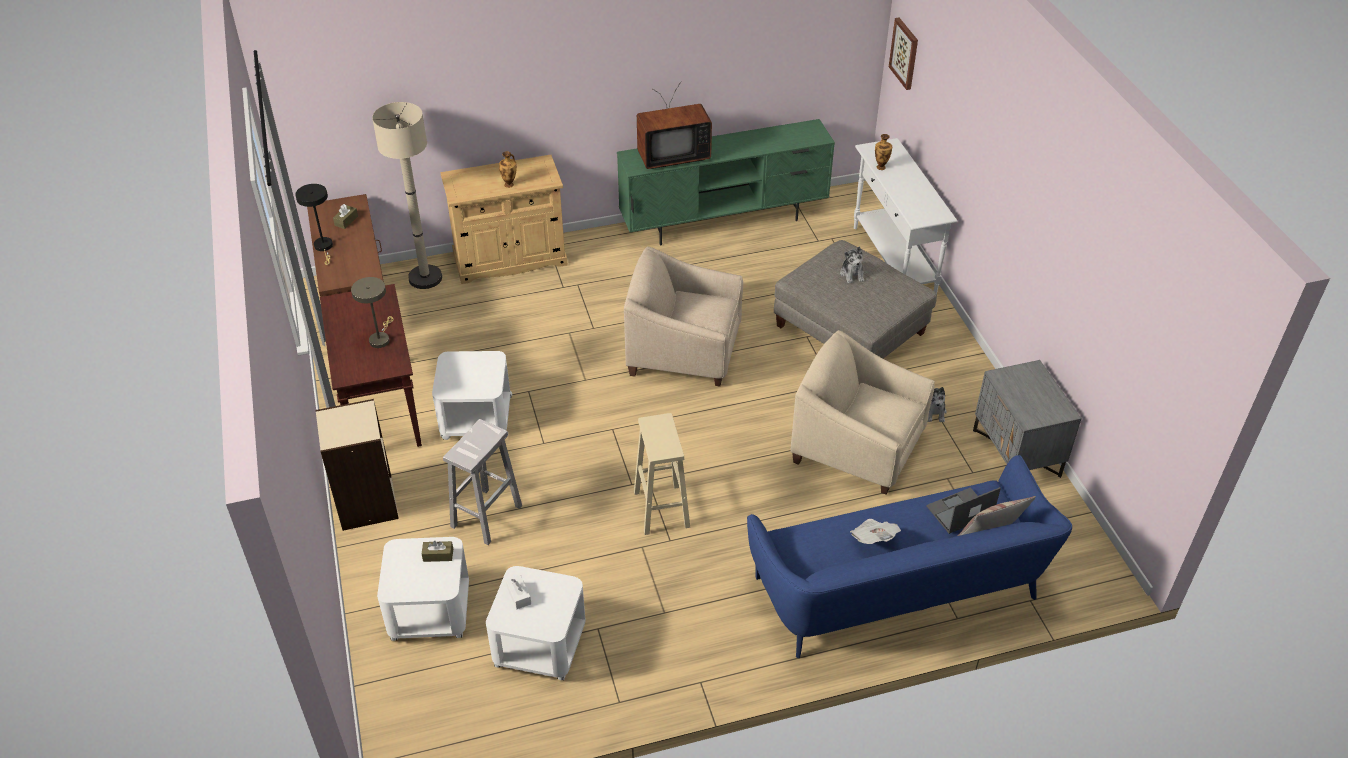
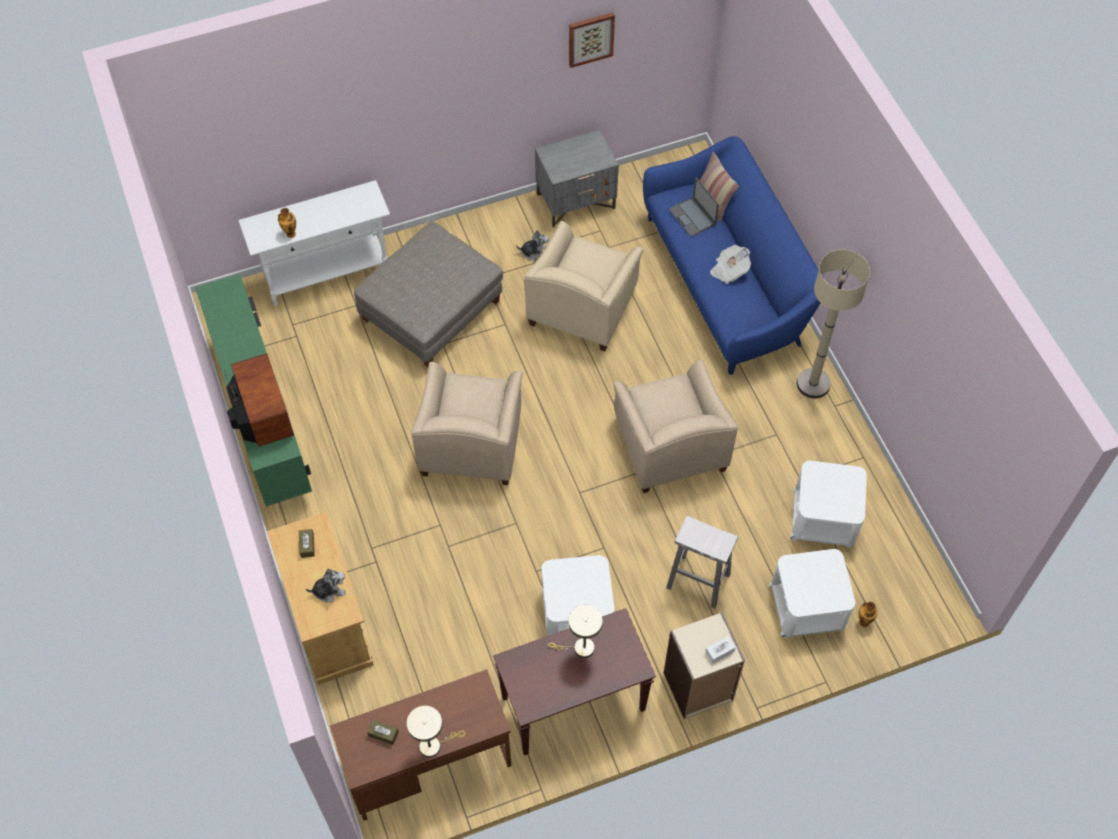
camera: 95 degrees left, 15 degrees up
(324, 247) = (433, 745): black table lamp -> beige table lamp
(425, 278) = (364, 705): beige floor lamp -> beige floor lamp (813, 384)
(438, 555) = (799, 571): brown tissue box -> brown tissue box (307, 545)
(509, 184) = (326, 564): vase -> vase (863, 621)
(519, 596) = (828, 503): white tissue box -> white tissue box (719, 651)
(661, 508) = (669, 445): beige stool -> beige armchair
(852, 274) = (414, 279): plush toy -> plush toy (329, 590)
(905, 53) = (198, 165): picture -> picture (590, 38)

